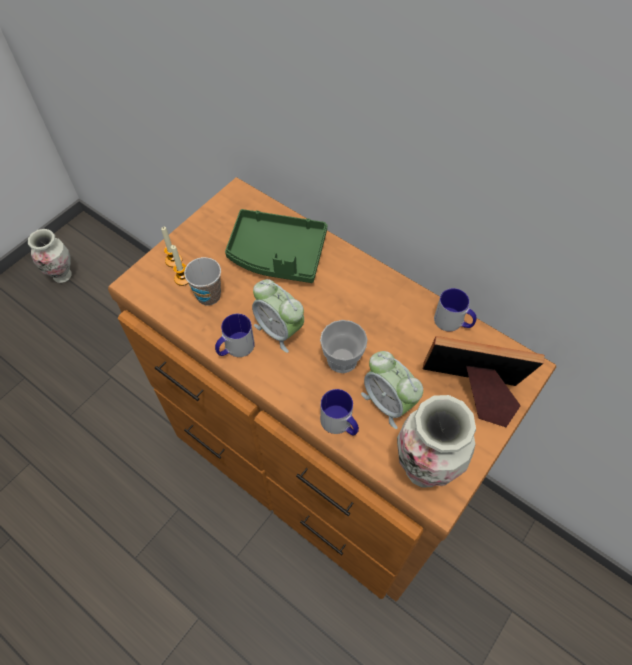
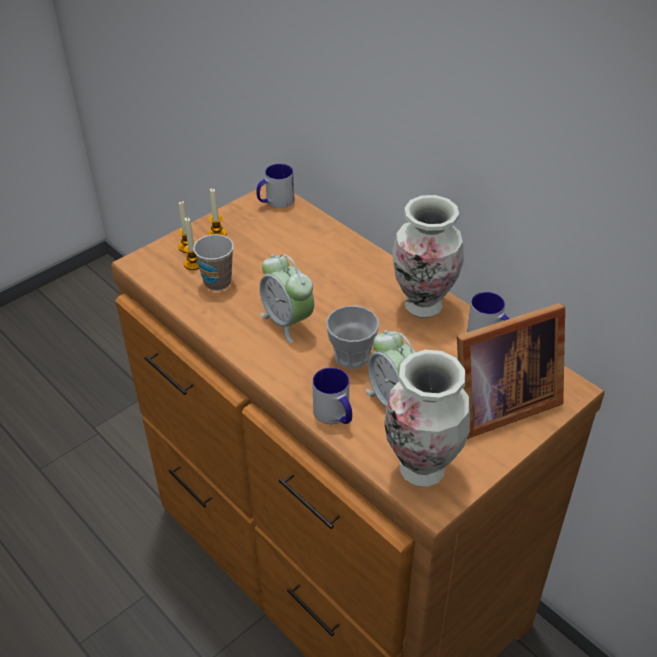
camera: 10 degrees right, 15 degrees down
(63, 276) = (67, 318): vase -> vase (423, 306)
(197, 243) = (217, 234): none -> candle
(235, 348) = (234, 332): mug -> mug (275, 202)
(277, 255) = (302, 253): green tray -> none
(471, 393) = (495, 404): picture frame -> picture frame turned 135 degrees clockwise

